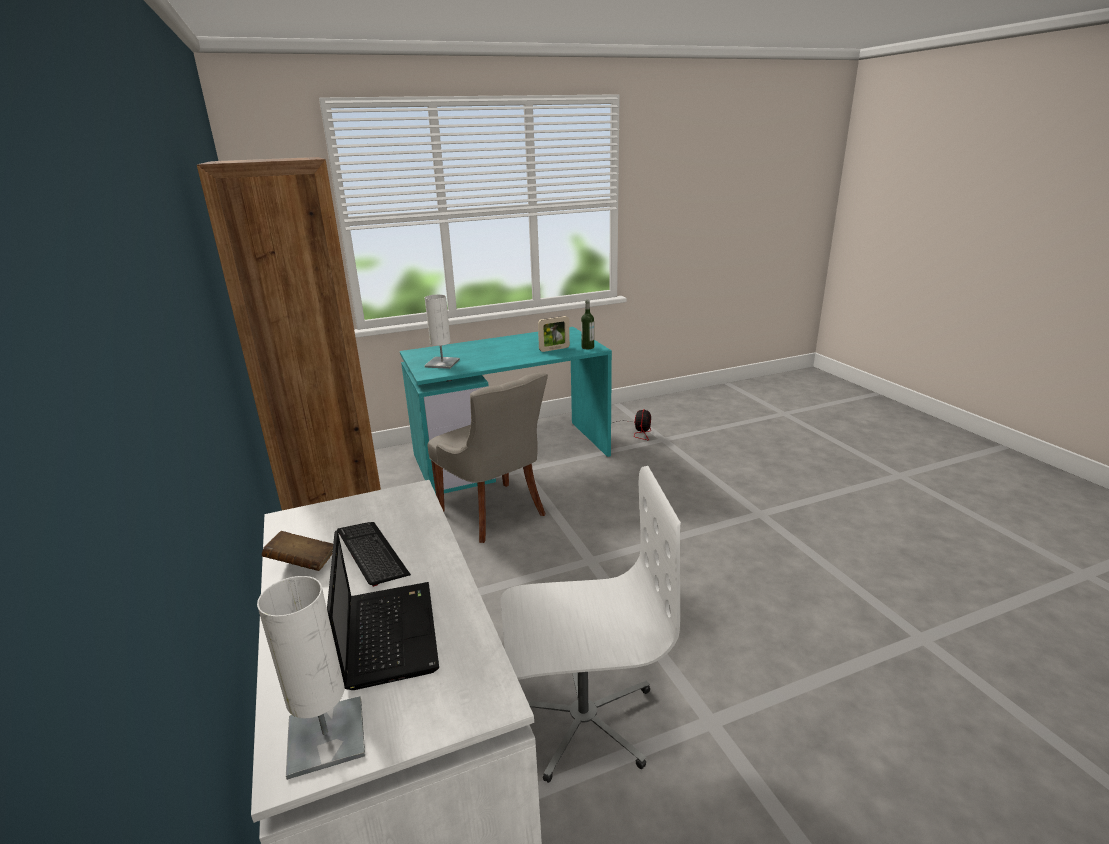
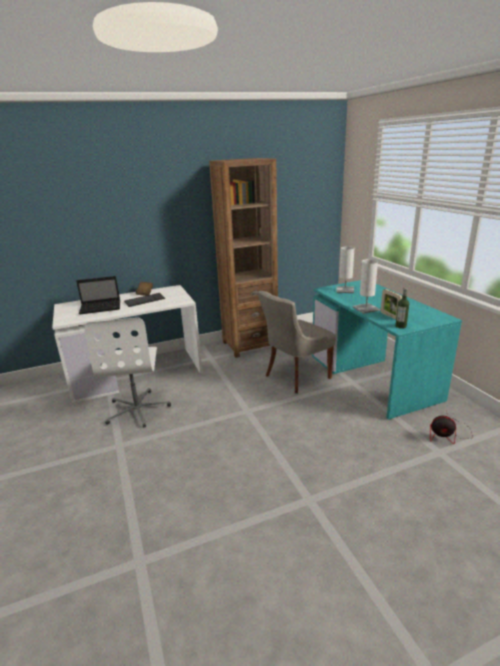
camera: 90 degrees right, 0 degrees up
(326, 737) = (68, 306): white table lamp -> white table lamp (366, 309)

